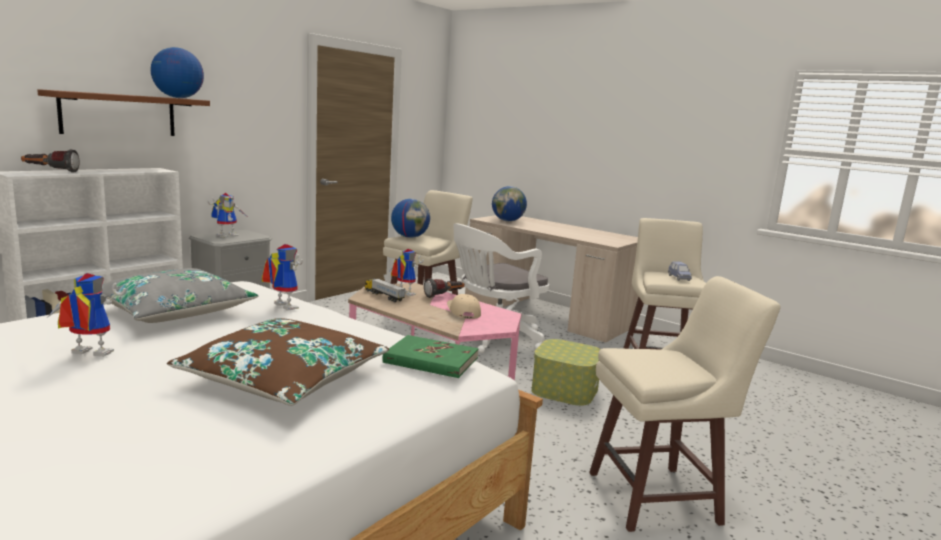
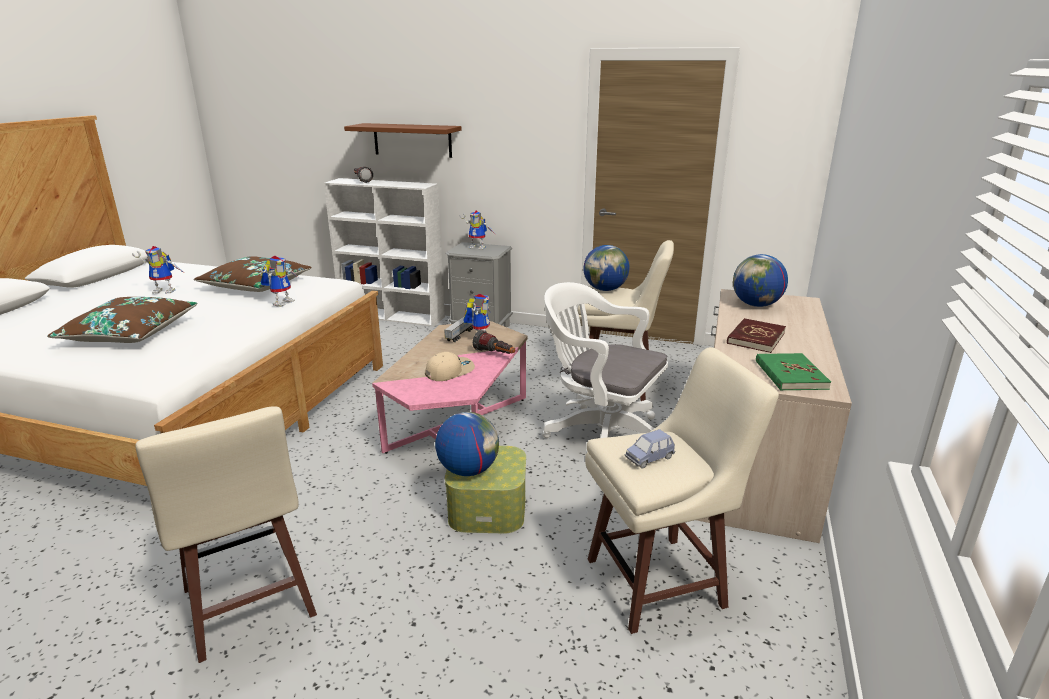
camera: 70 degrees right, 10 degrees up
(86, 354) = (167, 290): toy robot -> toy robot turned 105 degrees clockwise
(174, 311) = (256, 285): grey pillow -> brown pillow
(178, 98) = (436, 127): globe -> globe (468, 470)
(431, 360) = (163, 360): green book -> green book (790, 375)
(559, 231) = (755, 338): none -> red book

